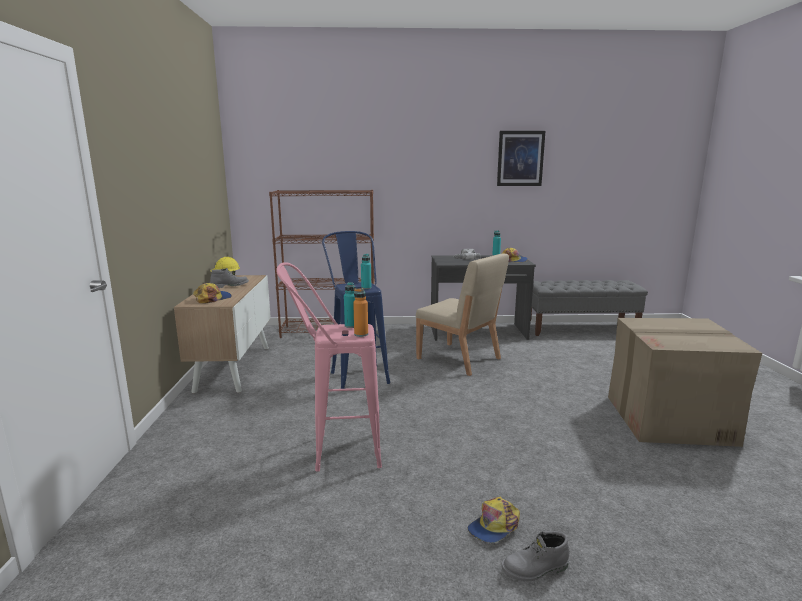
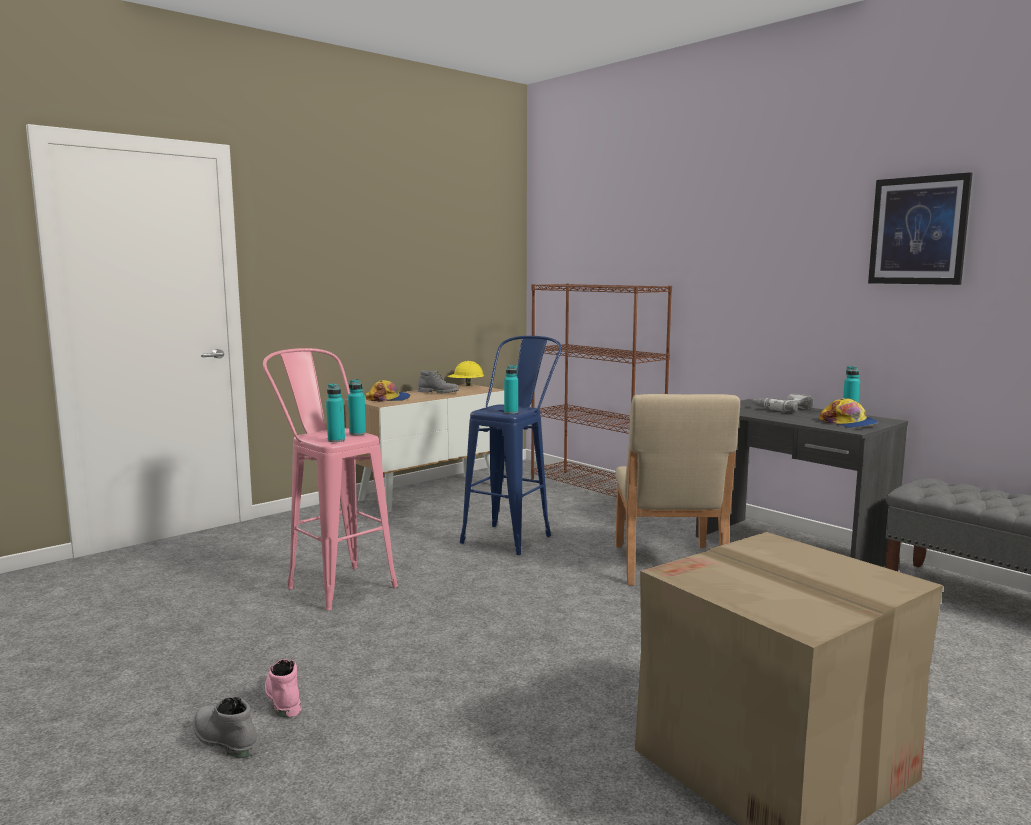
camera: 50 degrees right, 5 degrees down
(361, 334) = (336, 440): orange bottle -> turquoise bottle
(494, 526) = (282, 697): cap -> pink boot

